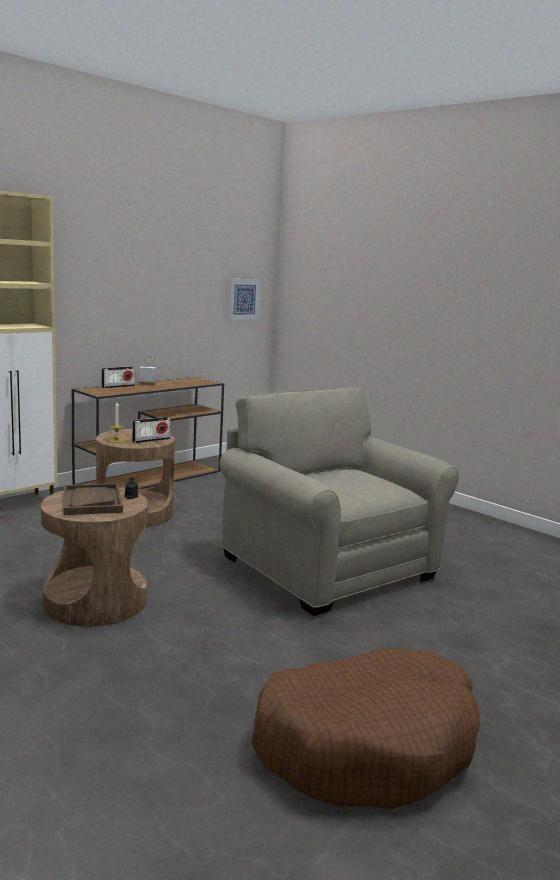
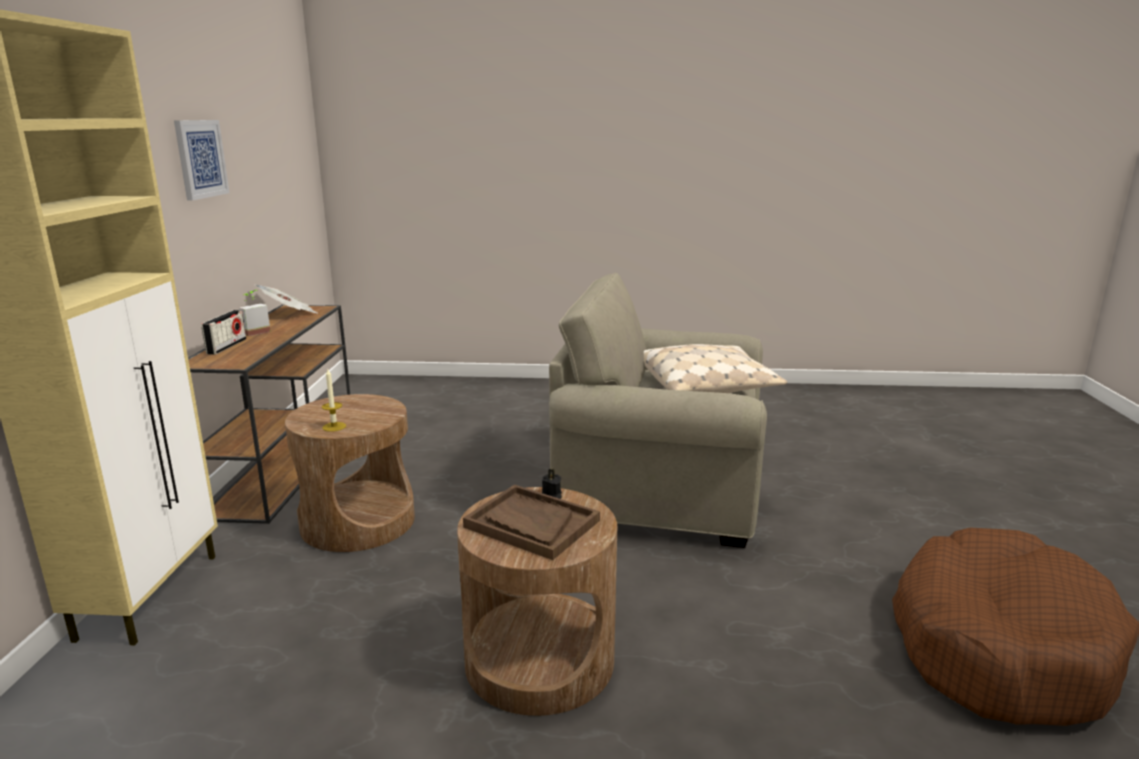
camera: 40 degrees left, 5 degrees up
(151, 440) = (374, 410): radio -> none
(186, 381) = (289, 314): none -> newspaper
(243, 299) = (298, 182): picture -> picture (200, 159)
(361, 485) = (707, 386): none -> beige pillow

